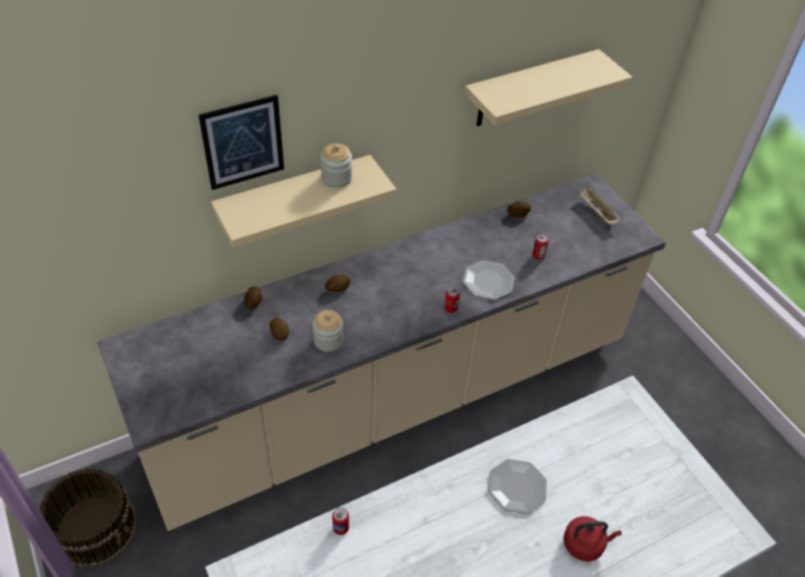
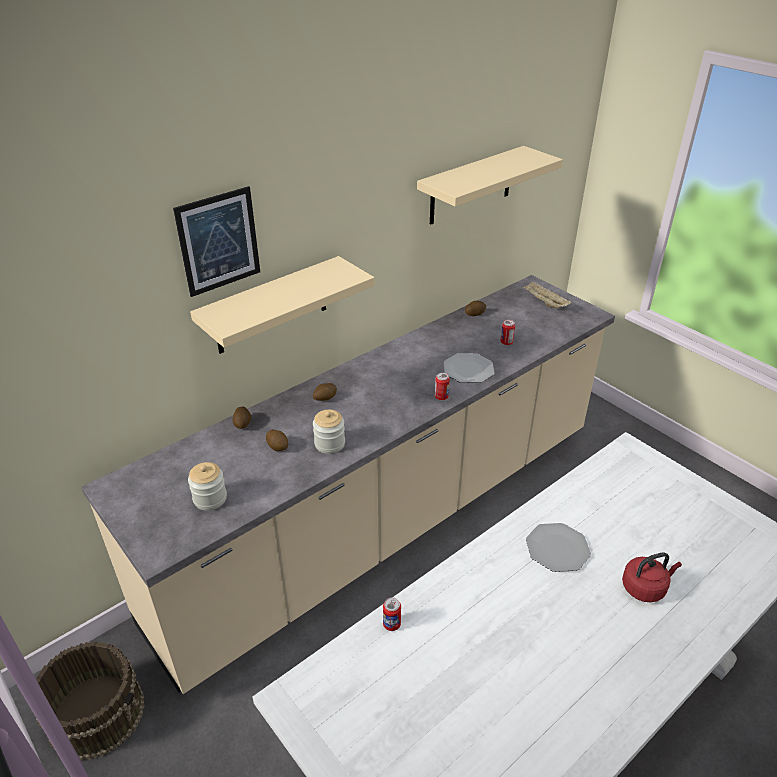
camera: 10 degrees left, 10 degrees down
(336, 178) = (313, 277): jar -> jar (210, 498)

